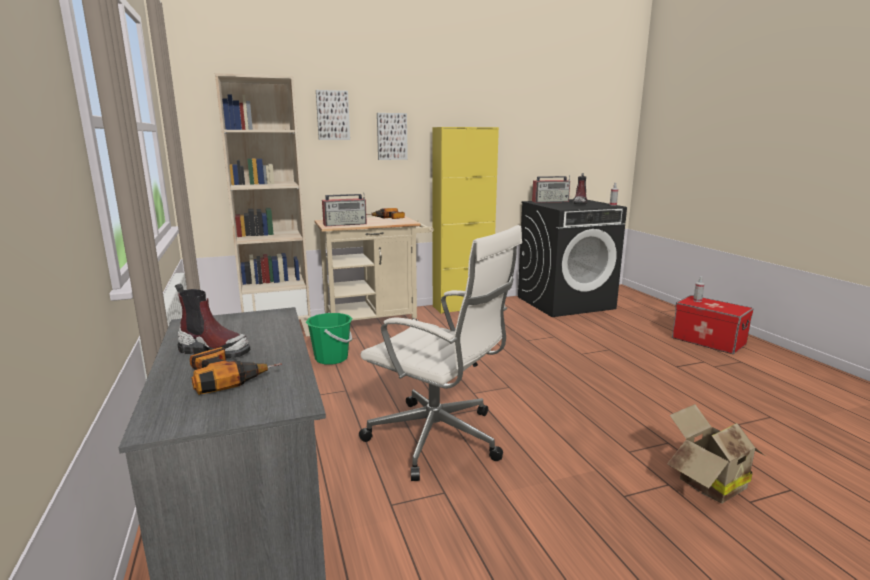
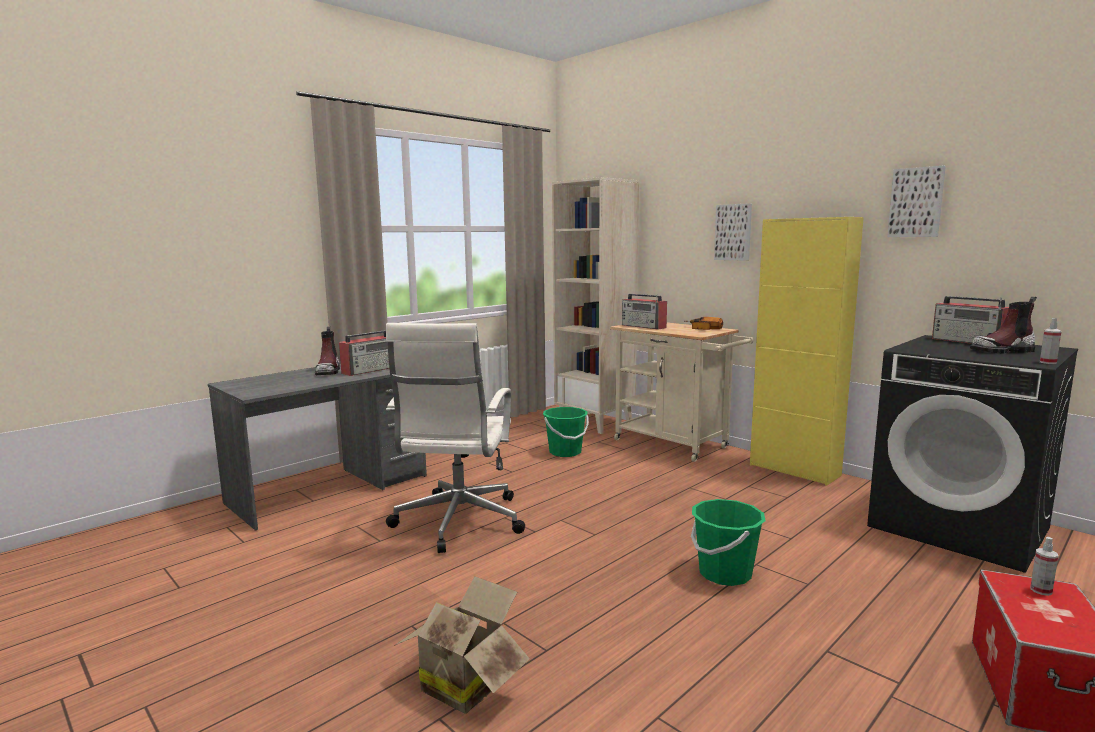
camera: 65 degrees right, 5 degrees down
(228, 376) = (290, 380): power drill -> none
(256, 329) = (370, 370): none -> radio
(332, 115) = (675, 210): picture -> picture (916, 202)
(589, 364) = (724, 573): none -> green bucket

